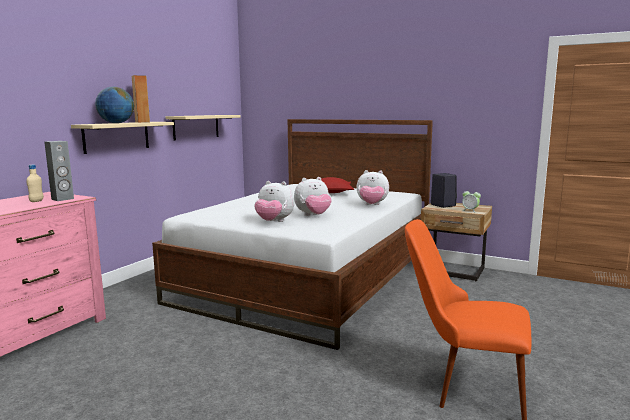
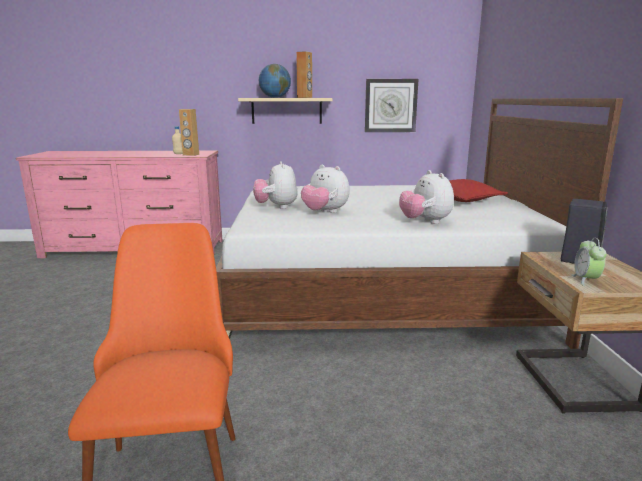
camera: 60 degrees right, 5 degrees up
(62, 199) = (191, 155): grey speaker -> brown speaker
(196, 127) = (390, 105): beige shelf -> wall clock

